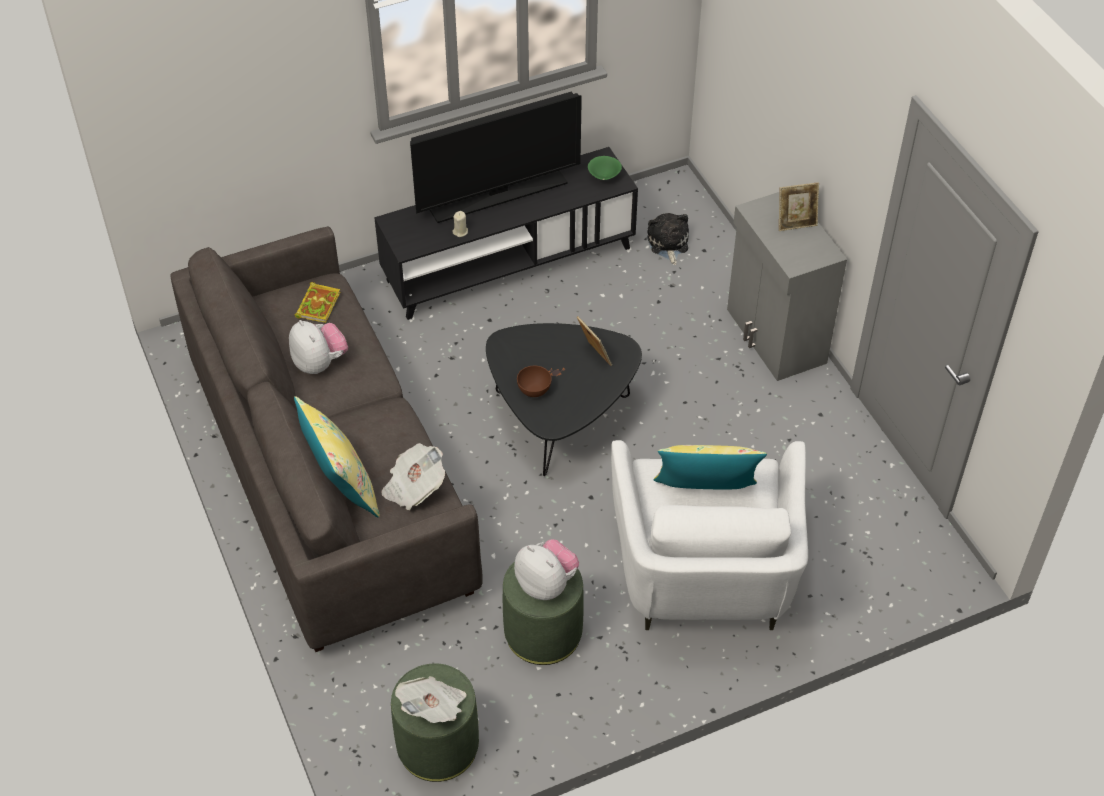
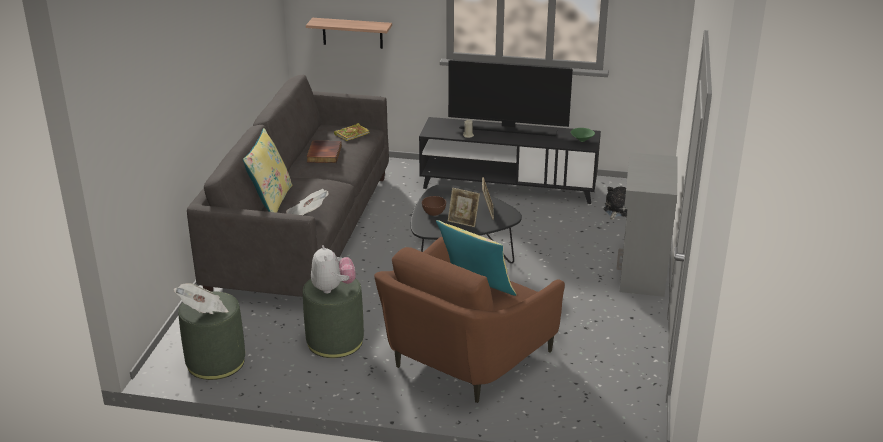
camera: 35 degrees right, 20 degrees down
(233, 147) = (352, 33): none -> shelf
(319, 363) = (323, 154): plush toy -> book
(705, 575) = (464, 359): white armchair -> brown armchair
(796, 223) = (661, 170): picture frame -> picture frame (463, 222)

